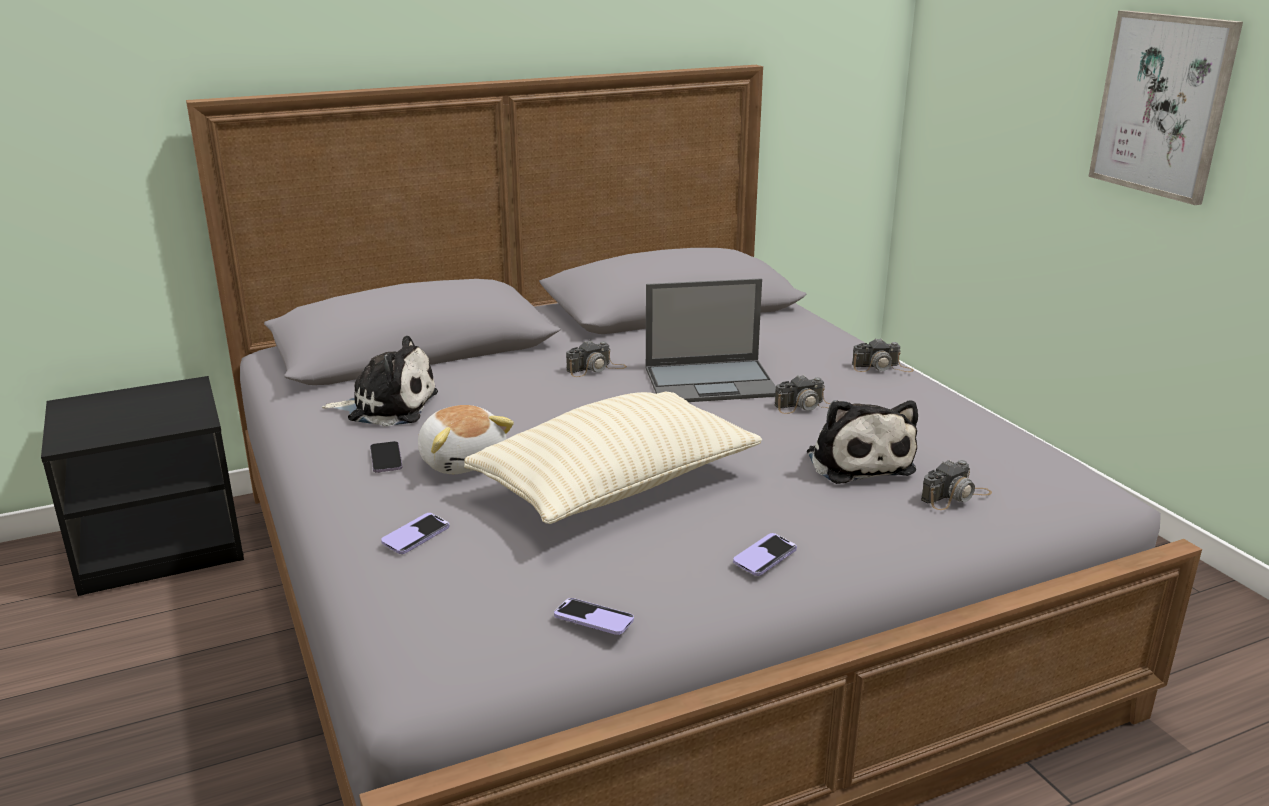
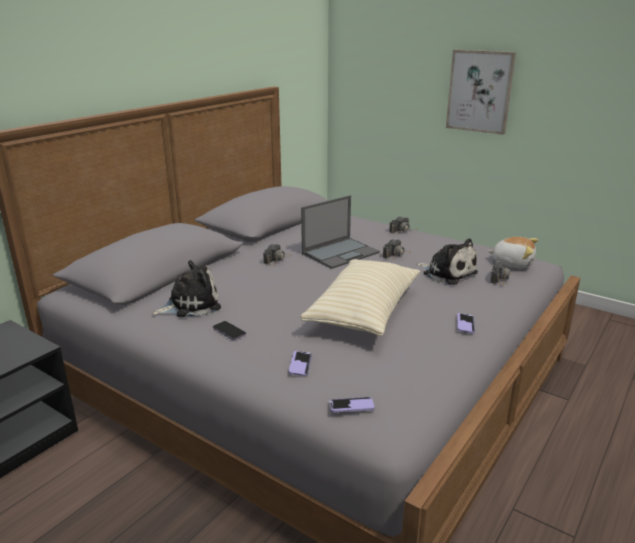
camera: 30 degrees left, 0 degrees up
(463, 460) = (273, 321): plush toy -> plush toy (512, 263)
(593, 618) = (434, 374): phone -> phone (351, 406)

